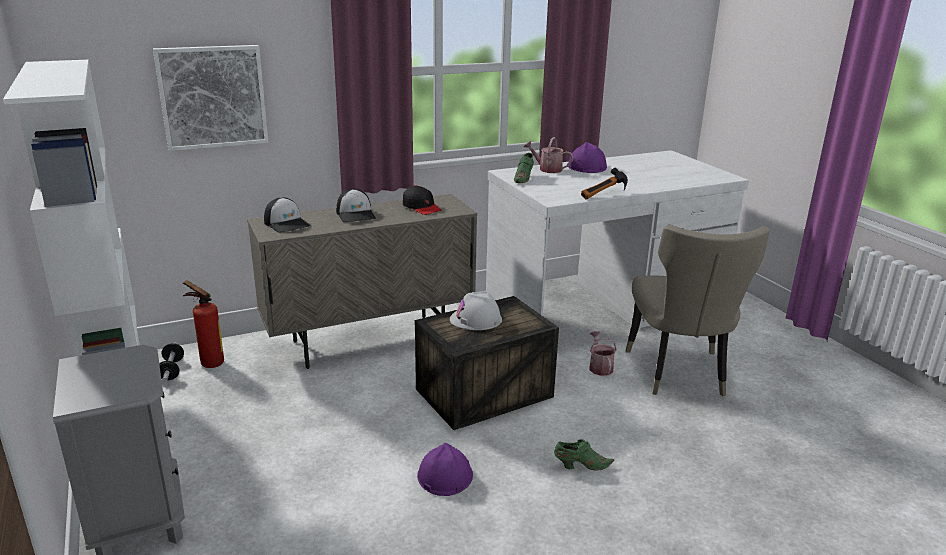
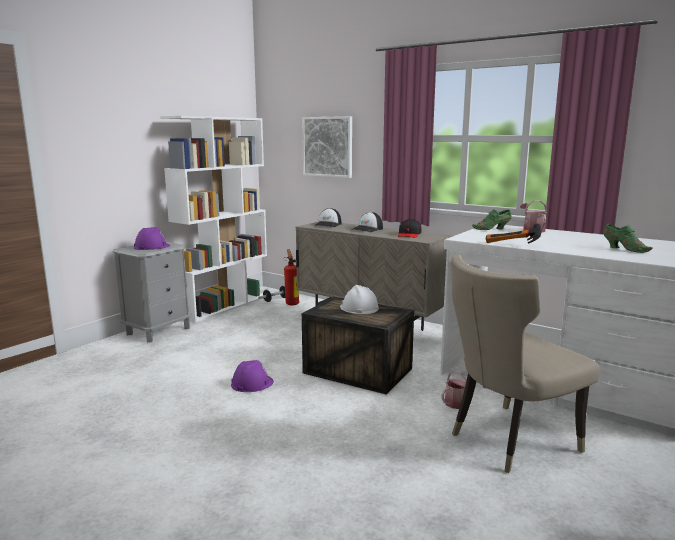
camera: 60 degrees right, 10 degrees down
(580, 466) = (309, 424): green shoe -> green shoe (624, 249)
(586, 167) = (572, 235): purple hard hat -> purple hard hat (152, 246)

